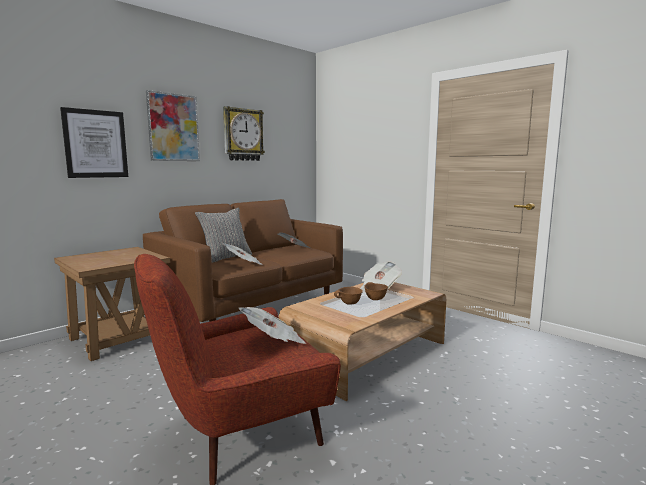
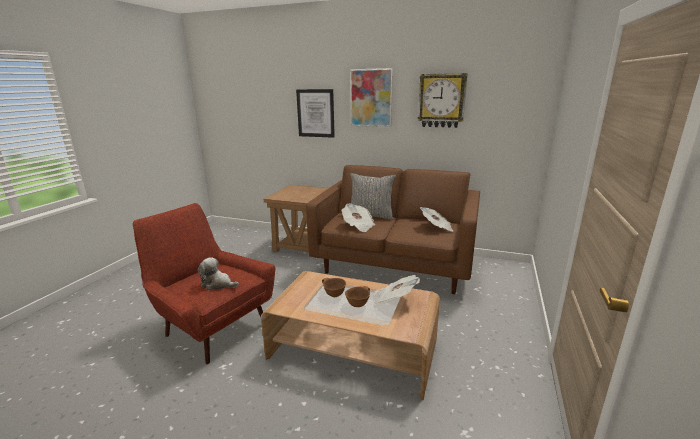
camera: 65 degrees right, 10 degrees up
(273, 341) = (218, 284): newspaper -> plush toy

